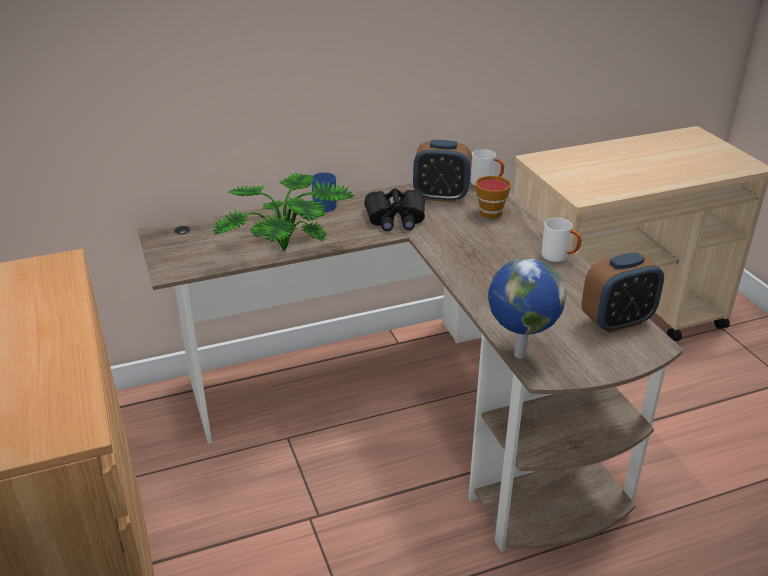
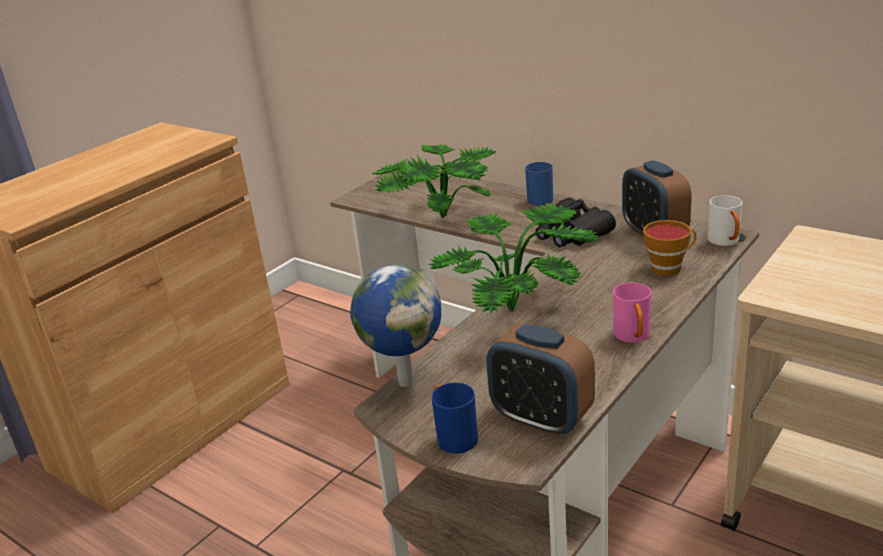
camera: 60 degrees right, 5 degrees down
(479, 278) = (521, 311): none -> potted plant
(559, 257) = (633, 338): white mug -> pink mug
(606, 360) = (453, 436): none -> blue mug

